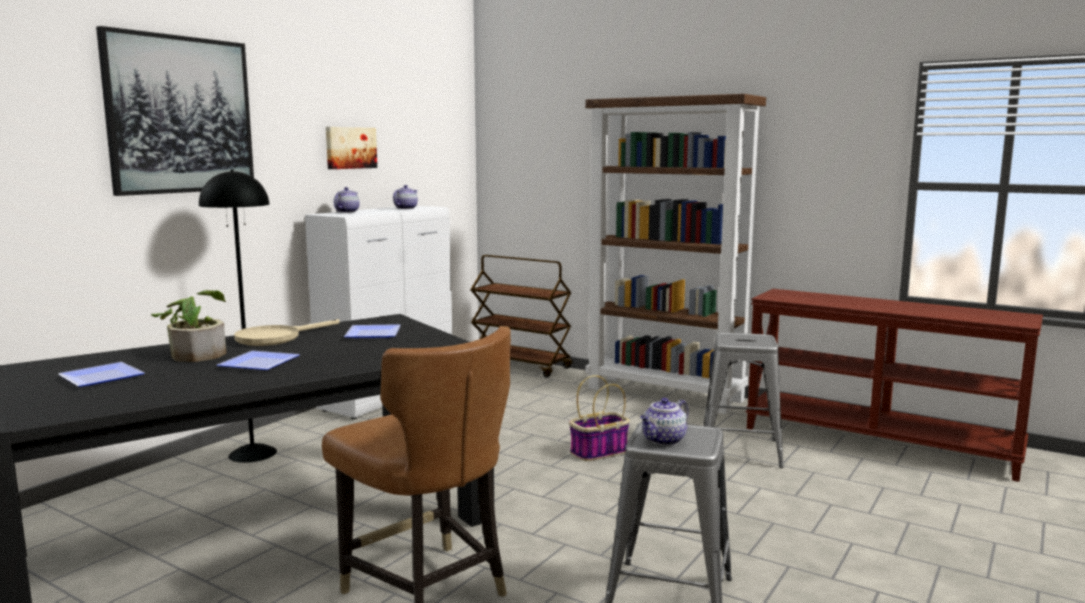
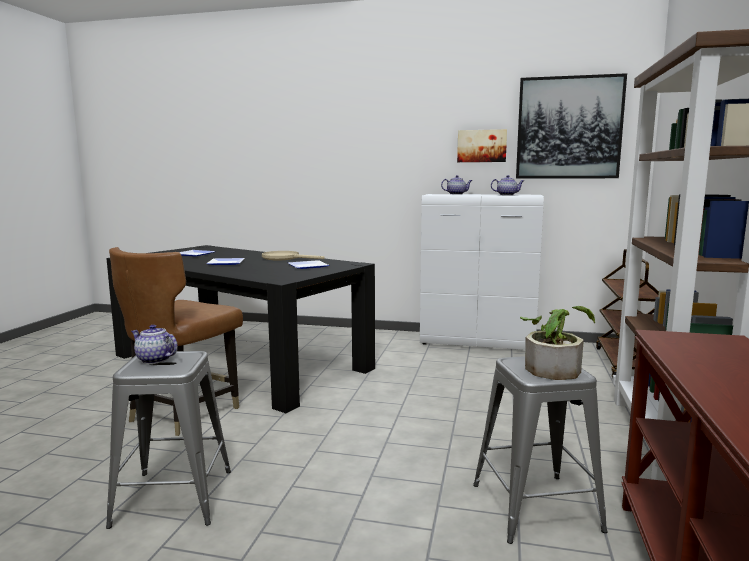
camera: 70 degrees right, 0 degrees up
(180, 115) = (346, 128): picture -> picture (568, 128)
(195, 353) = (243, 256): potted plant -> potted plant (554, 367)
(253, 453) = (344, 337): black floor lamp -> none
(598, 452) = (446, 429): basket -> none

